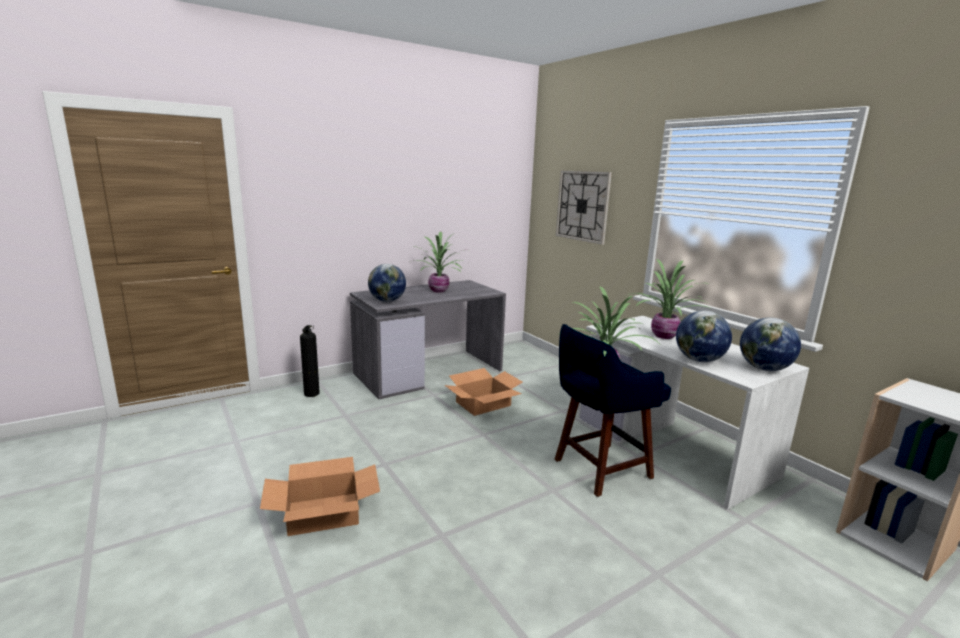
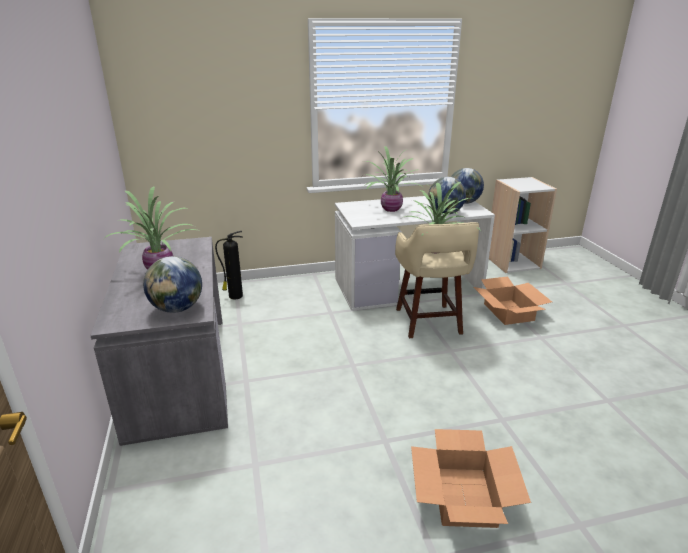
camera: 70 degrees left, 10 degrees up
(311, 393) = (157, 499): fire extinguisher -> fire extinguisher (234, 296)
(483, 404) = (291, 351): cardboard box -> cardboard box (508, 312)
(582, 206) = (214, 113): wall clock -> none
(598, 469) = (428, 323): blue stool -> beige stool

